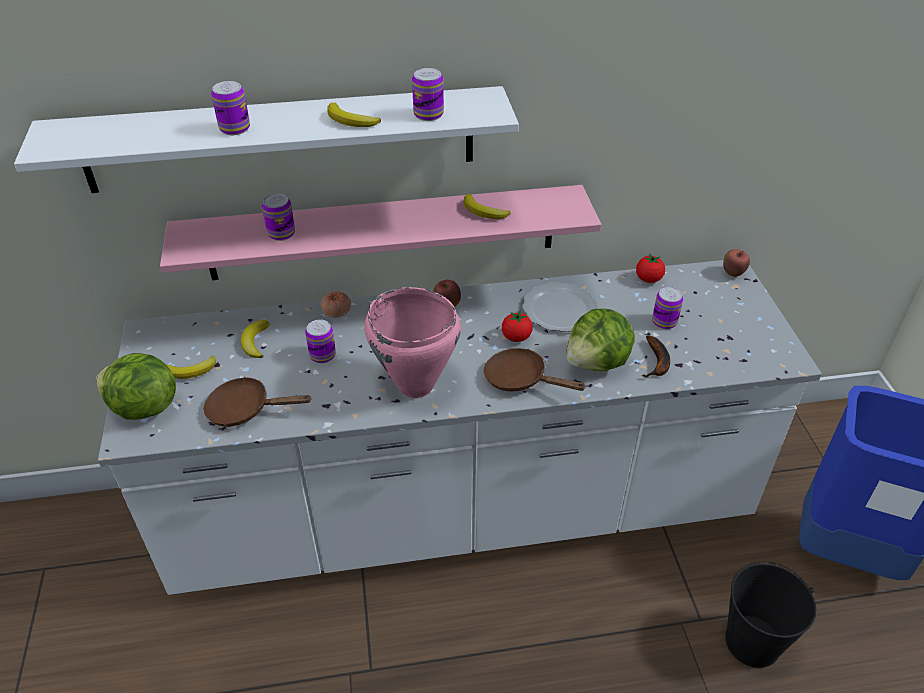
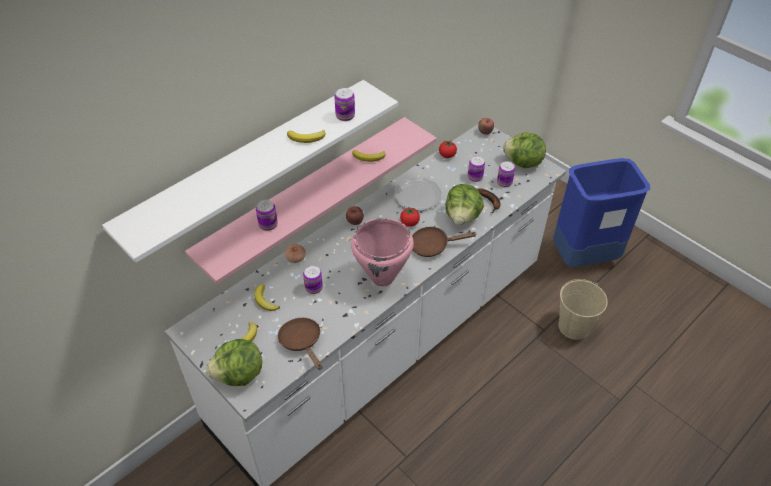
camera: 35 degrees left, 5 degrees up
(235, 128) = (245, 172): can -> can (504, 182)
(245, 409) = (302, 342): brown frying pan -> brown frying pan turned 90 degrees clockwise
(753, 642) = (574, 327): black bucket -> beige bucket
(757, 334) = (523, 163): none -> lettuce

